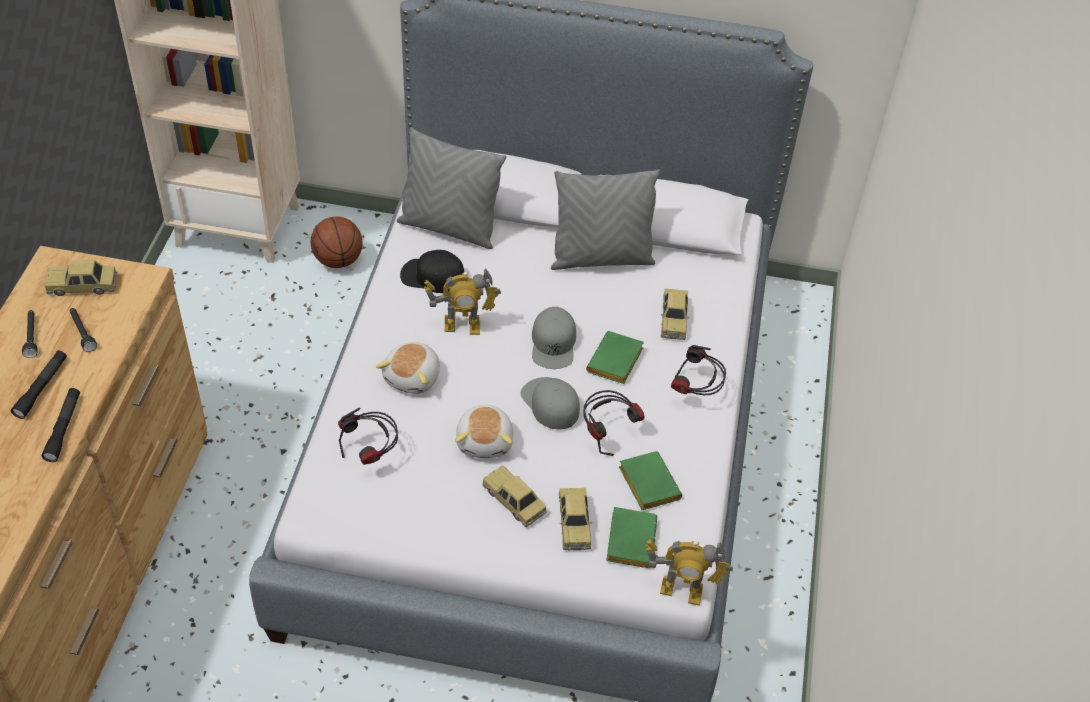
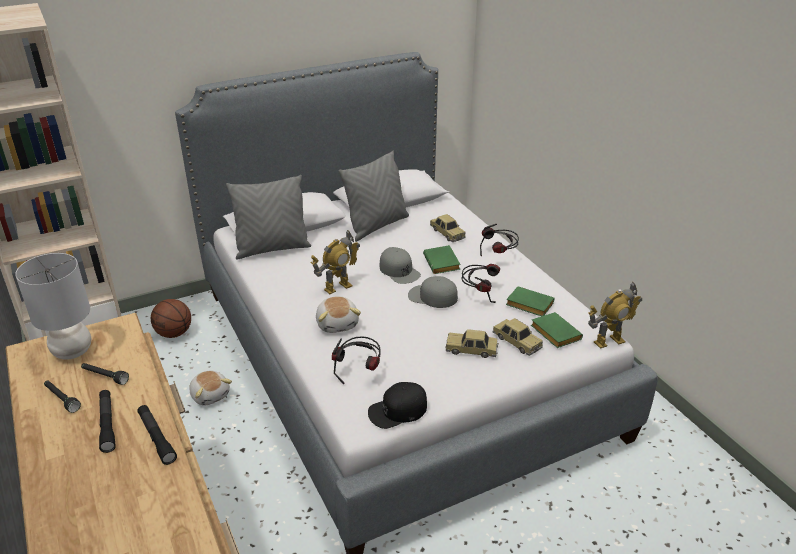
camera: 35 degrees left, 15 degrees down
(83, 286) = (73, 351): toy car -> grey table lamp
(432, 276) = (289, 273): black cap -> black cap (398, 410)
(485, 441) = (419, 331): plush toy -> plush toy (210, 395)

